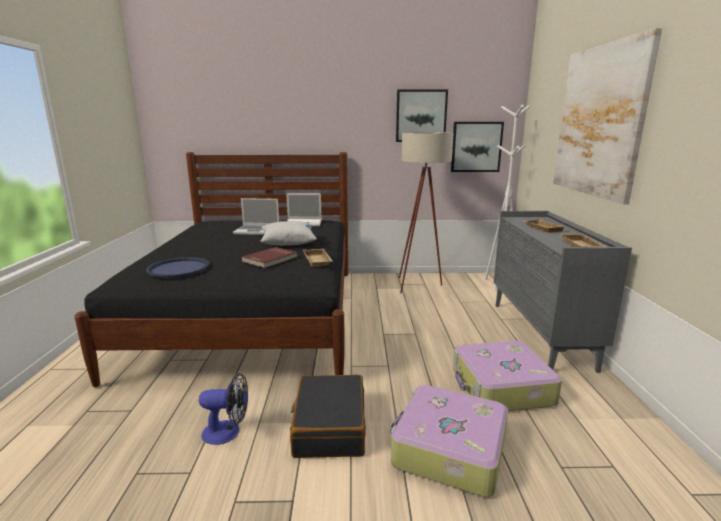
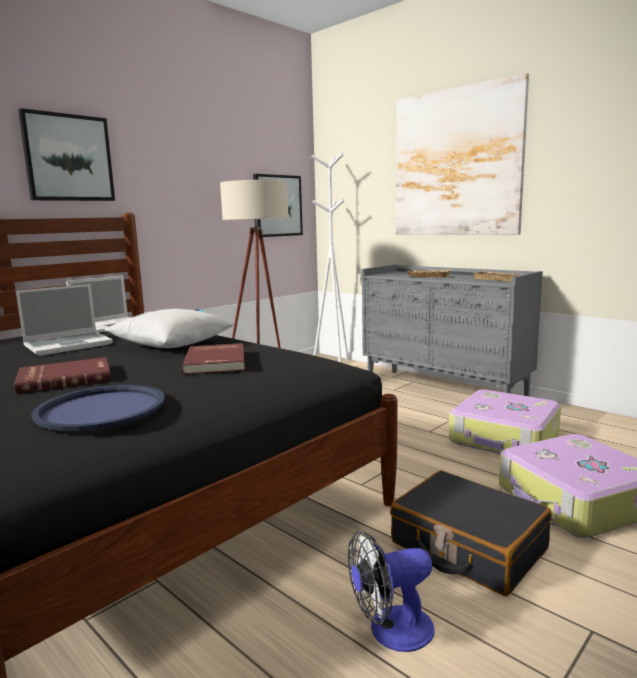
camera: 45 degrees left, 5 degrees down
(208, 249) = (65, 378): none -> red book
(228, 432) = (391, 631): fan -> fan turned 150 degrees counterclockwise
(318, 260) = (280, 348): beige tray -> none
(421, 116) = (218, 164): picture -> picture (68, 158)

